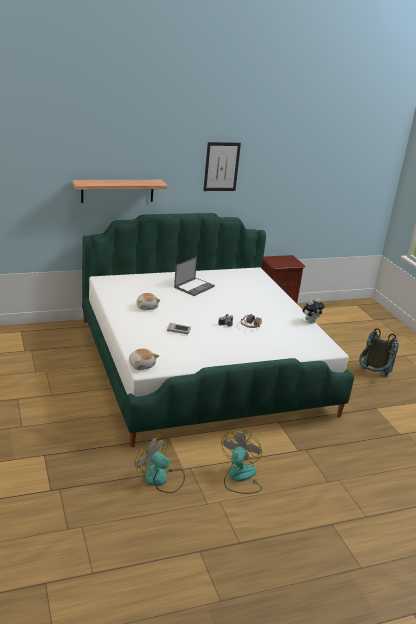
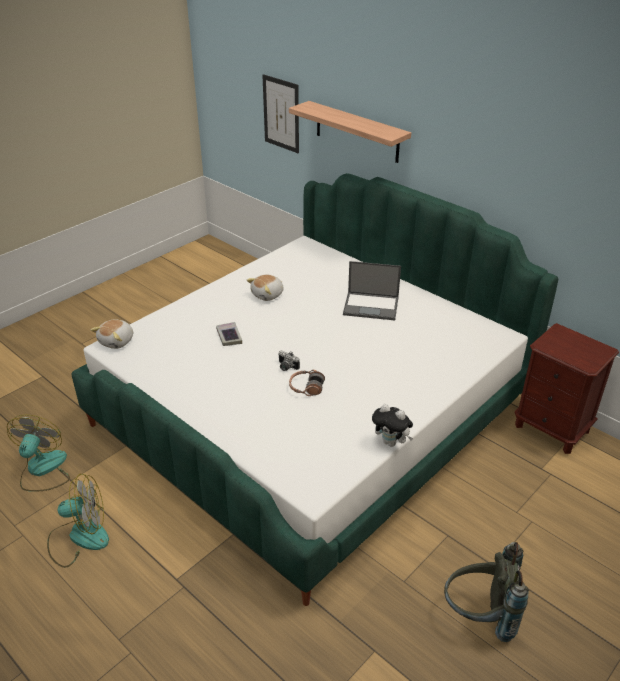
camera: 65 degrees right, 10 degrees up
(221, 166) = (502, 137): picture -> picture (281, 114)

